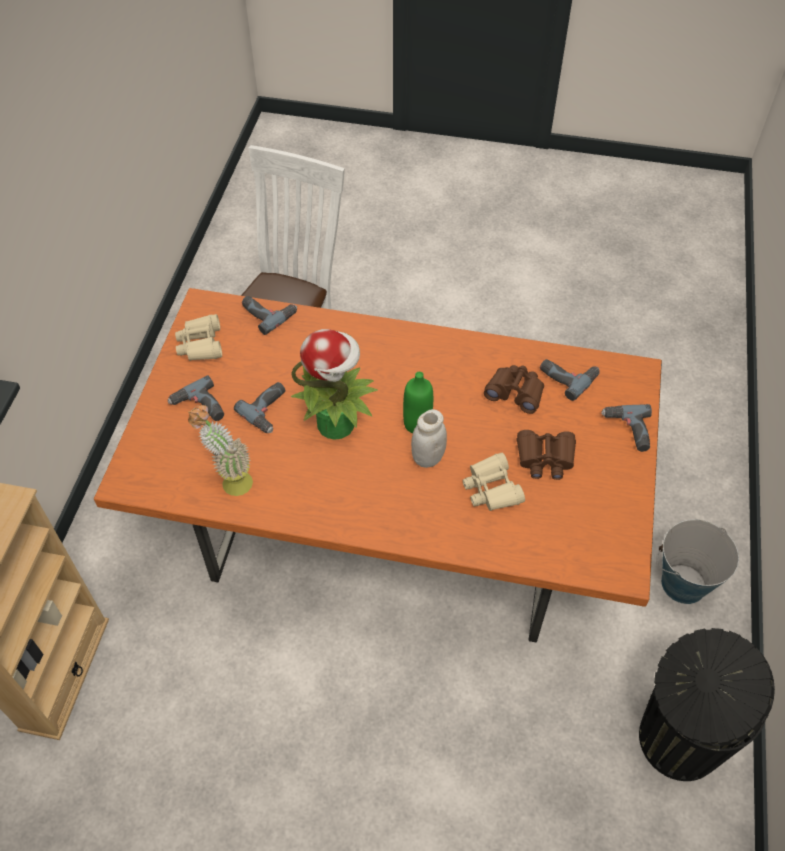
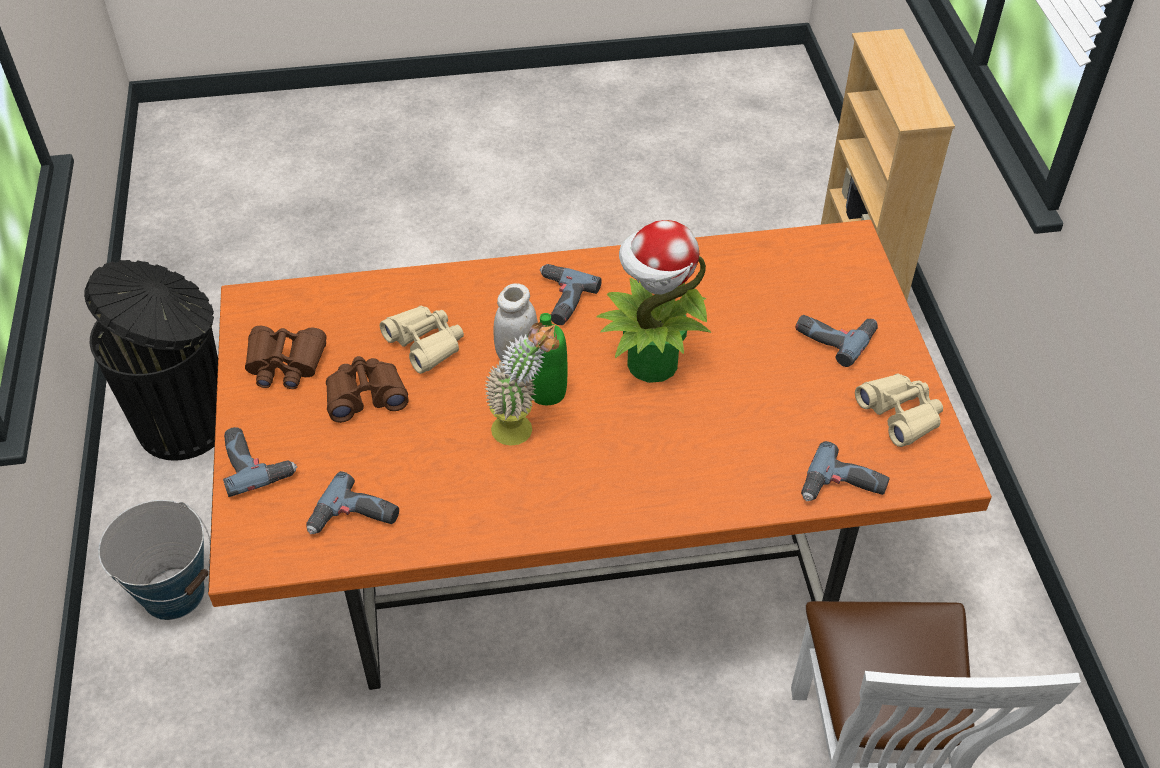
camera: 160 degrees right, 5 degrees down
(229, 481) = (737, 271): potted plant -> potted plant (523, 429)
(269, 411) = (745, 356): power drill -> power drill (559, 299)
(515, 392) = (427, 472): brown binoculars -> brown binoculars (285, 364)

